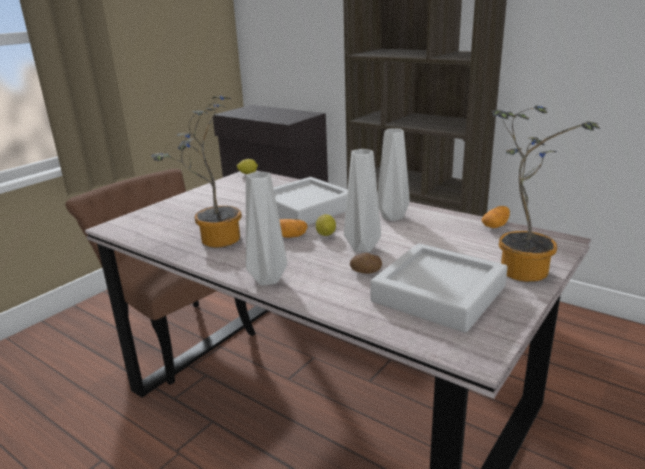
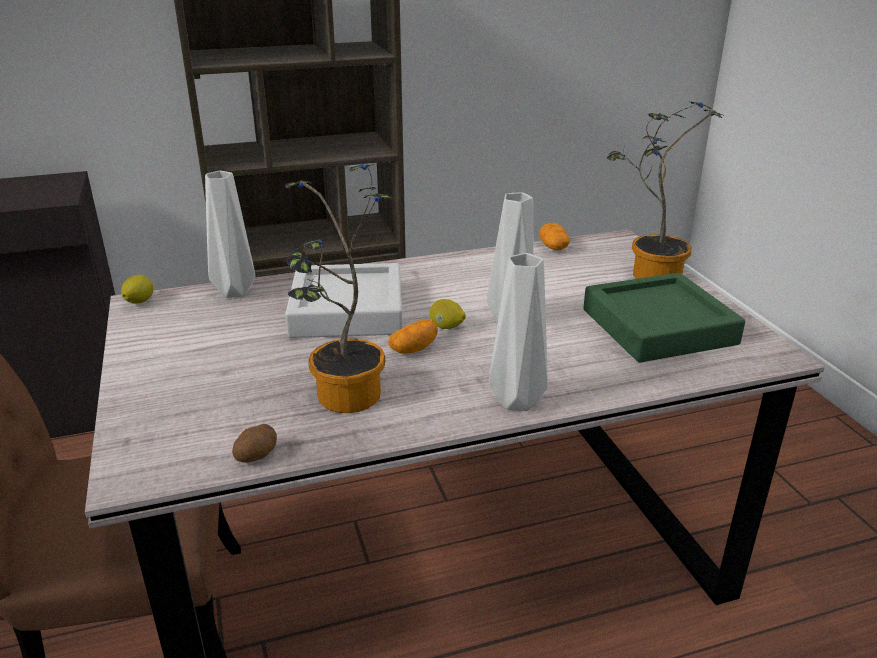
camera: 55 degrees left, 5 degrees up
(366, 272) = (571, 341): potato -> potato (257, 455)
(393, 217) = (459, 278): grey vase -> grey vase (237, 292)
(438, 294) = (658, 326): grey tray -> green tray

